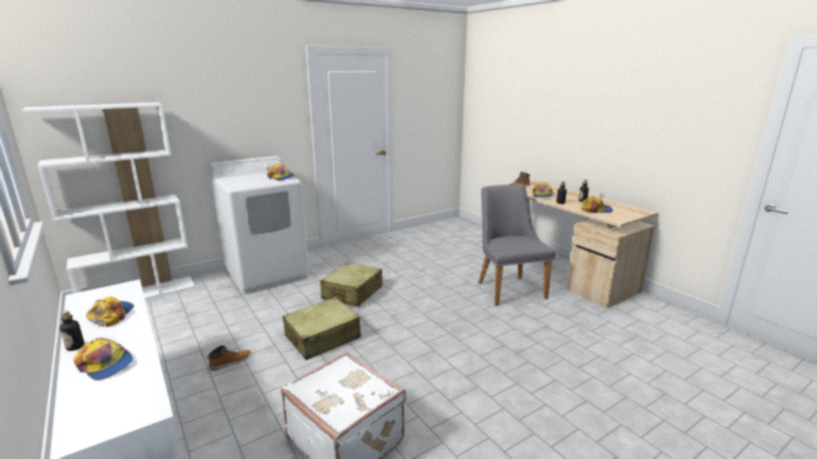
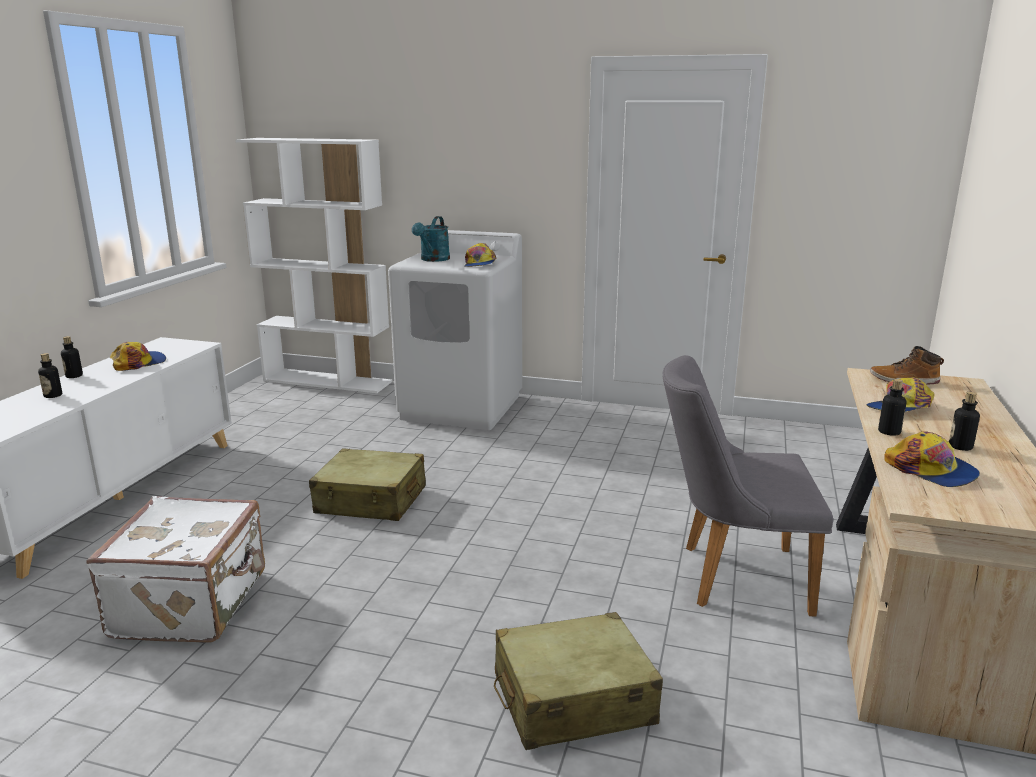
camera: 50 degrees right, 0 degrees up
(105, 364) = (53, 395): cap -> bottle
(230, 362) = (264, 478): boot -> none
(245, 181) = (433, 260): none -> turquoise watering can
(352, 293) = (498, 470): beige suitcase -> beige suitcase (572, 700)
(507, 287) = (731, 576): grey chair -> grey chair turned 120 degrees counterclockwise

